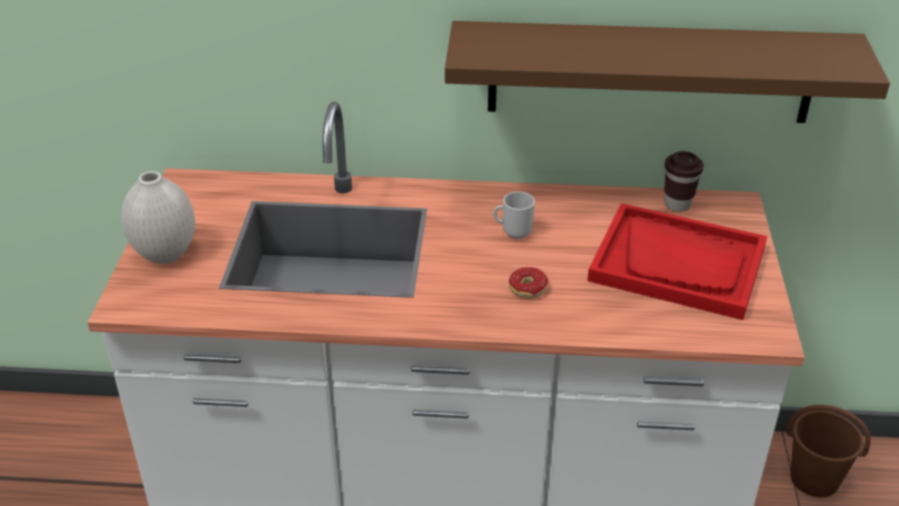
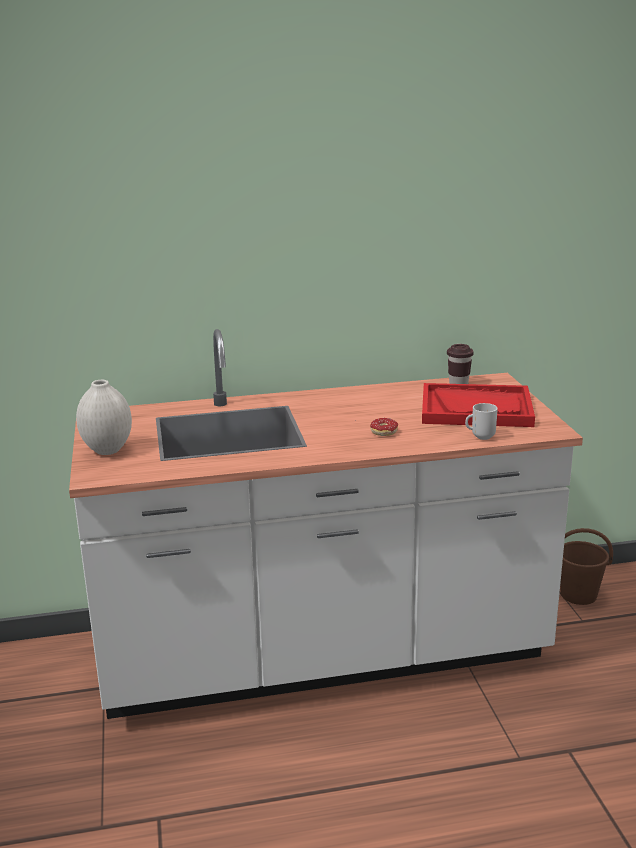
camera: 15 degrees left, 15 degrees down
(515, 233) = (357, 409): mug -> mug (481, 437)
(650, 72) = (426, 292): brown shelf -> none

